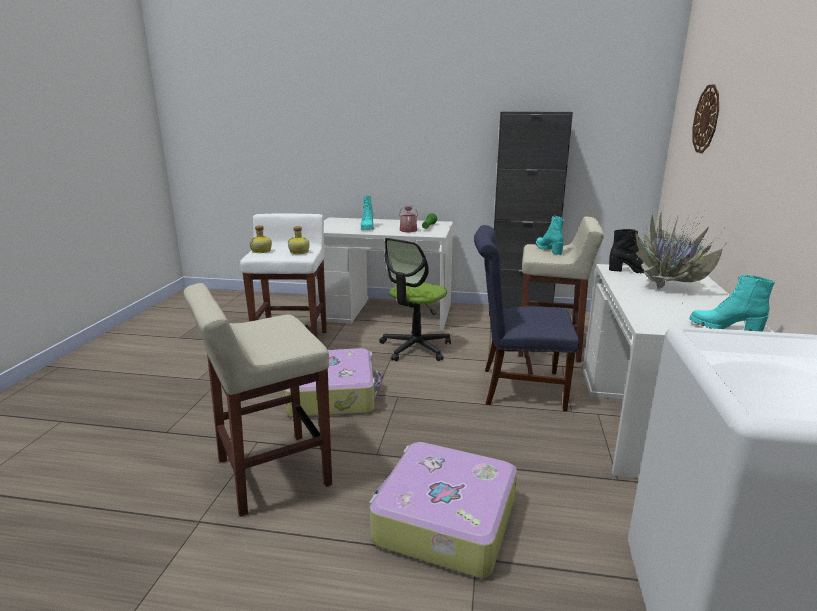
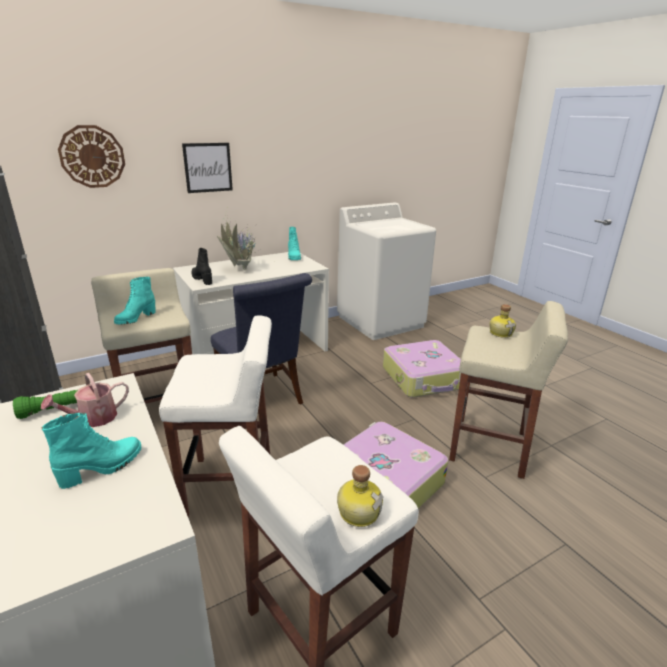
camera: 130 degrees left, 5 degrees up
(299, 252) = (315, 465): bottle -> bottle (501, 333)
(415, 348) = (231, 485): office chair -> white stool
(758, 145) = (208, 167): none -> picture

